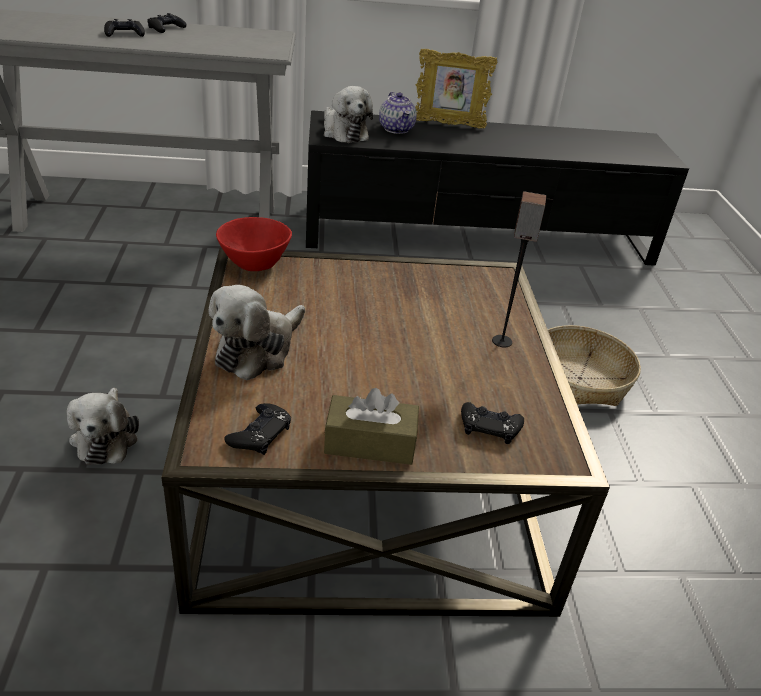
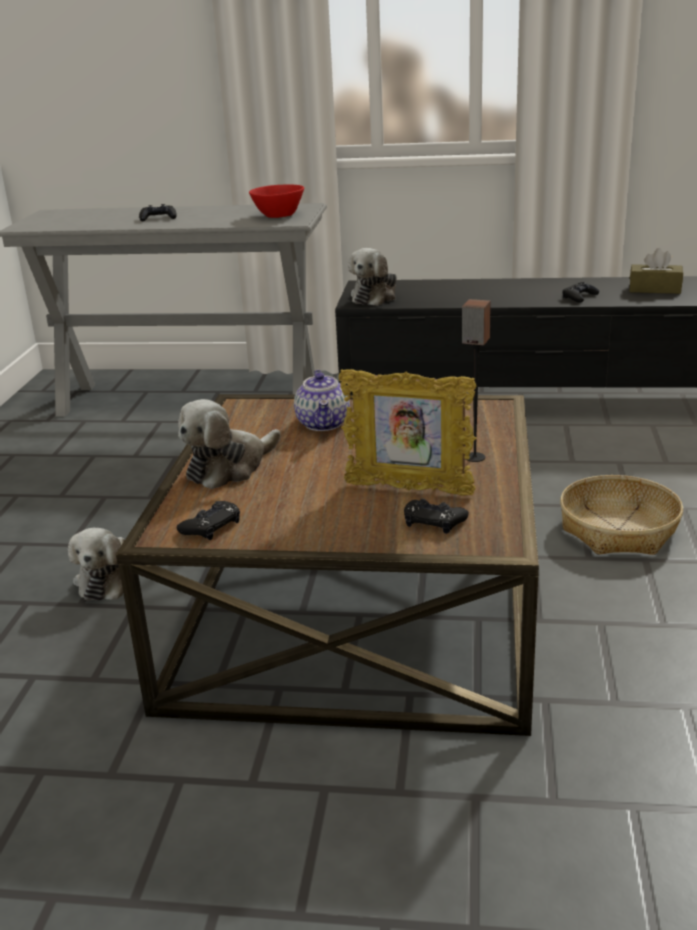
camera: 15 degrees right, 10 degrees down
(166, 28) = (199, 211): black game controller -> black game controller (579, 297)
(254, 262) = (247, 403): red bowl -> red bowl (278, 215)
(343, 132) = (375, 297): plush toy -> plush toy turned 45 degrees clockwise
(370, 443) = (310, 532): brown tissue box -> brown tissue box (654, 289)
(397, 129) = (434, 290): teapot -> teapot (324, 424)
(448, 124) = (493, 283): picture frame -> picture frame (409, 489)

